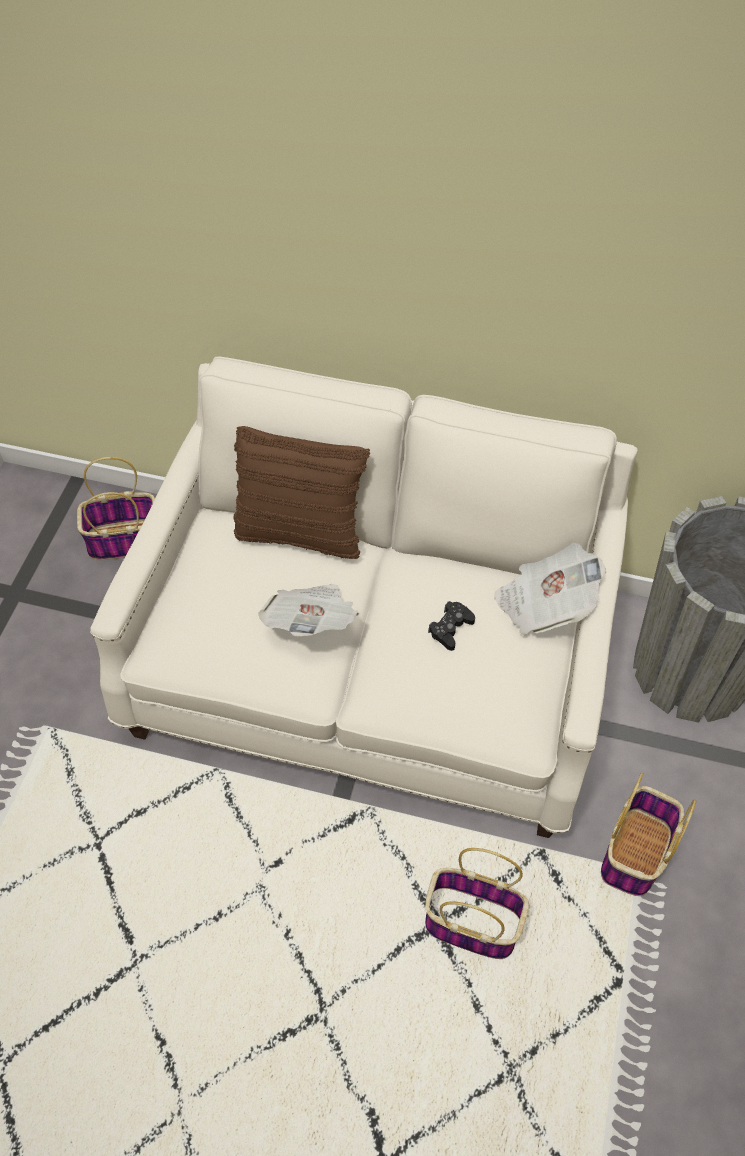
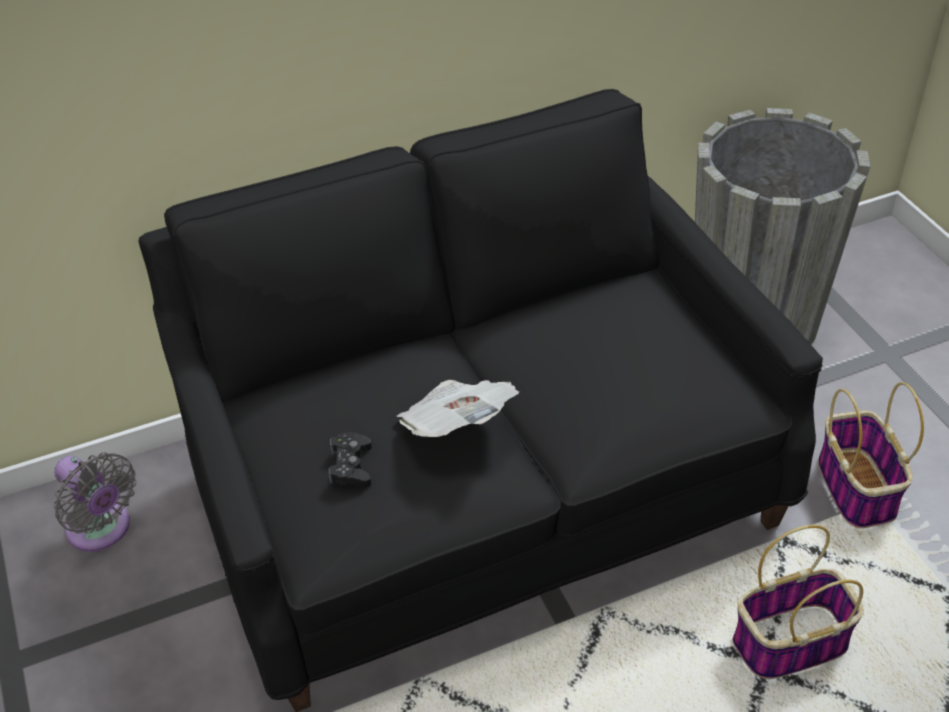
camera: 35 degrees left, 10 degrees down
(126, 540) = (102, 530): basket -> grey fan
(301, 534) = (363, 360): brown pillow -> none
(371, 667) = (481, 488): white sofa -> black sofa
(450, 628) = (593, 353): black game controller -> black game controller (351, 466)
(544, 603) = (649, 288): newspaper -> none

